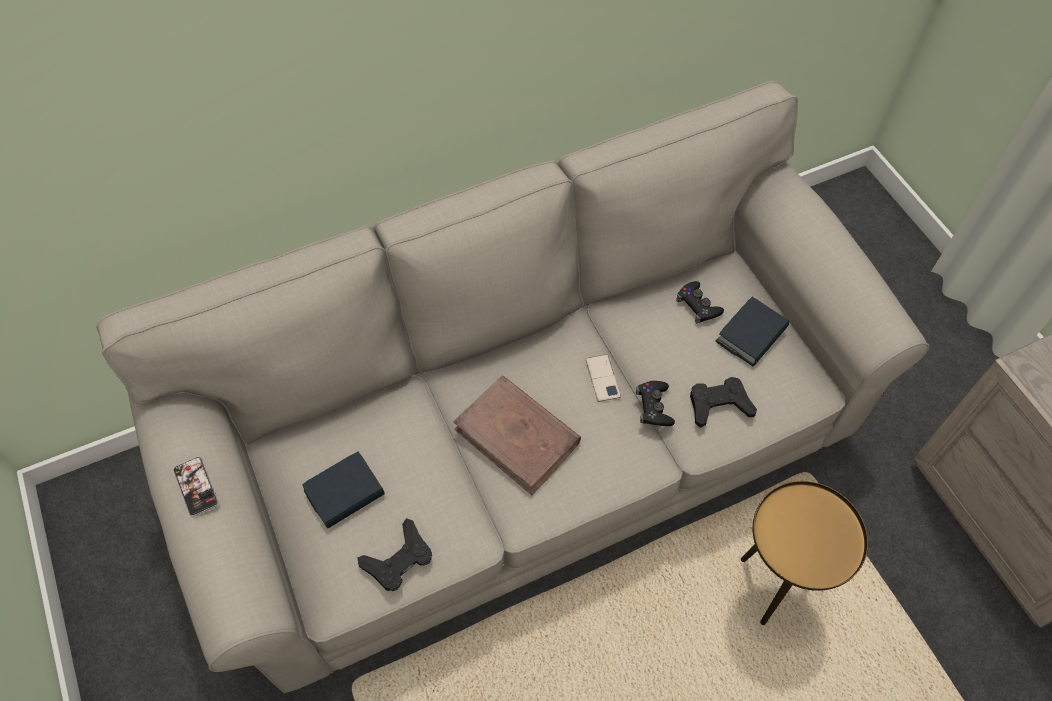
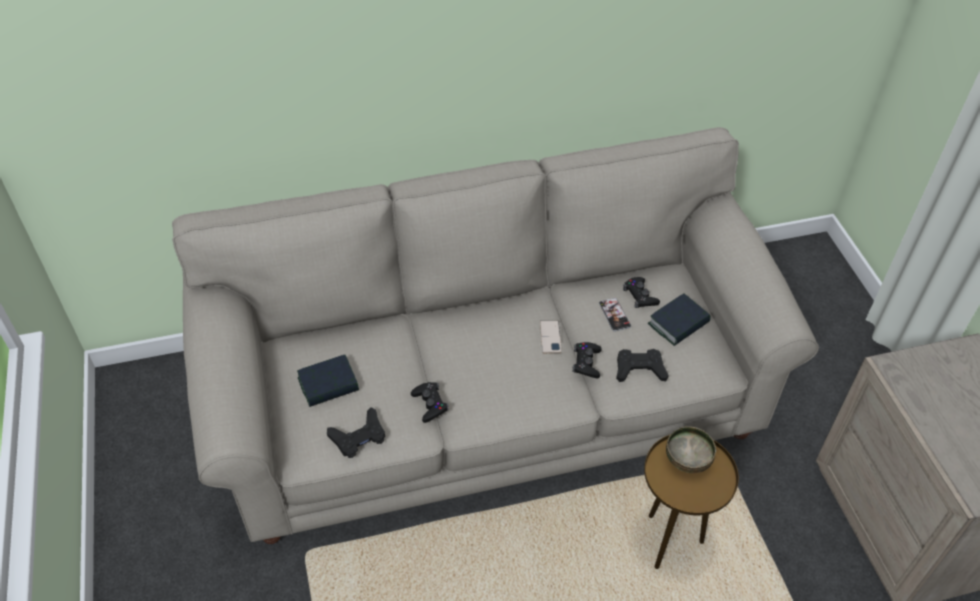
camera: 10 degrees right, 10 degrees down
(196, 486) = (218, 348): phone -> phone (614, 315)
(477, 497) = (430, 404): none -> black game controller
(517, 436) = (472, 368): brown book -> none
(802, 516) = (688, 459): none -> bowl

